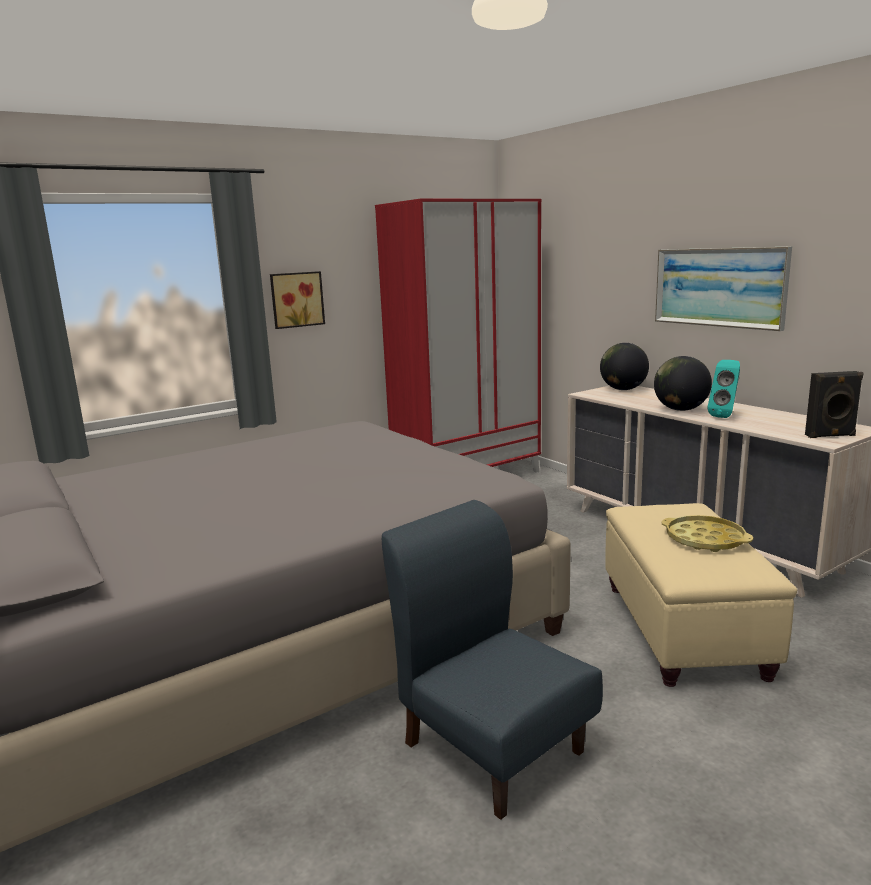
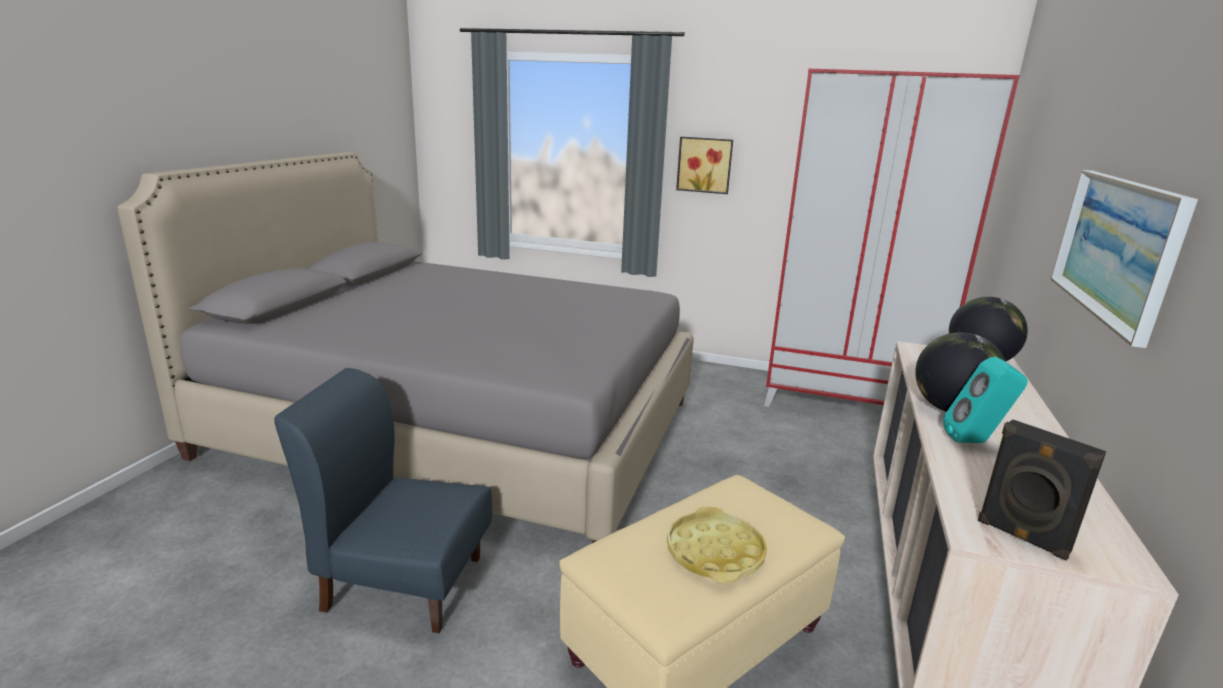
camera: 50 degrees right, 5 degrees up
(492, 746) = (403, 582): blue chair -> blue chair turned 90 degrees counterclockwise

